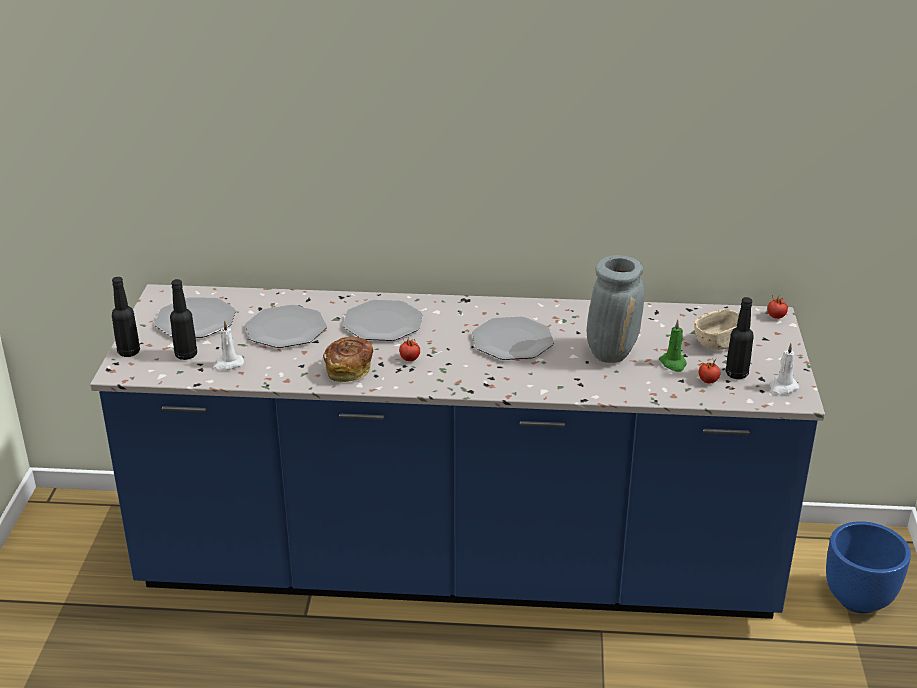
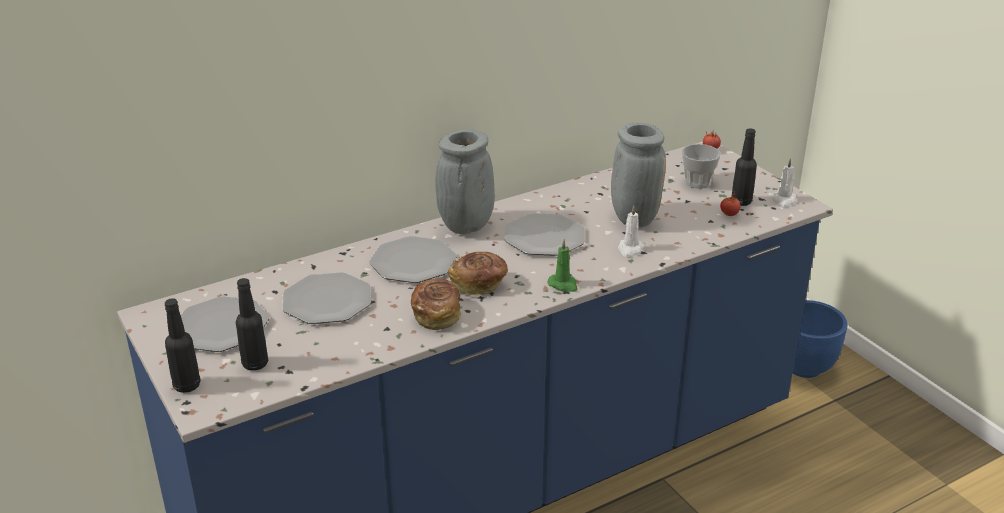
camera: 35 degrees left, 0 degrees up
(228, 364) = (312, 356): white candle -> white candle (630, 249)
(410, 359) = (479, 284): tomato -> bread
(459, 310) = (466, 227): none -> grey vase
(673, 363) = (688, 210): green candle -> green candle (563, 285)
(718, 342) = (697, 182): beige bowl -> cup

